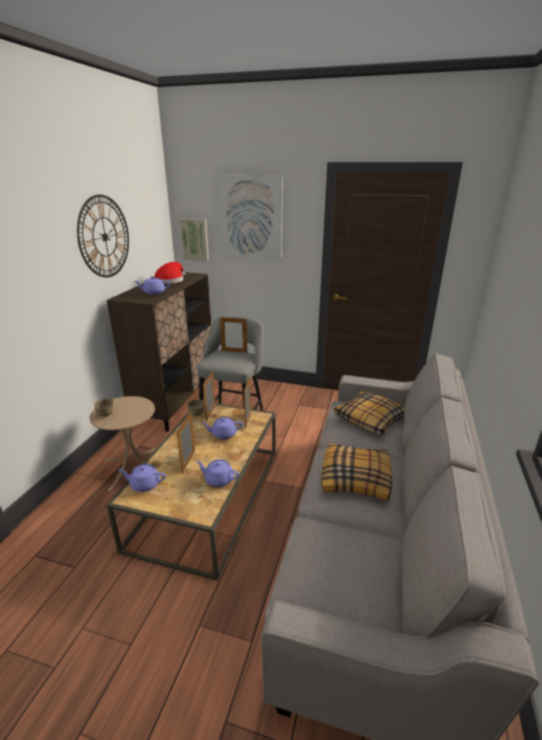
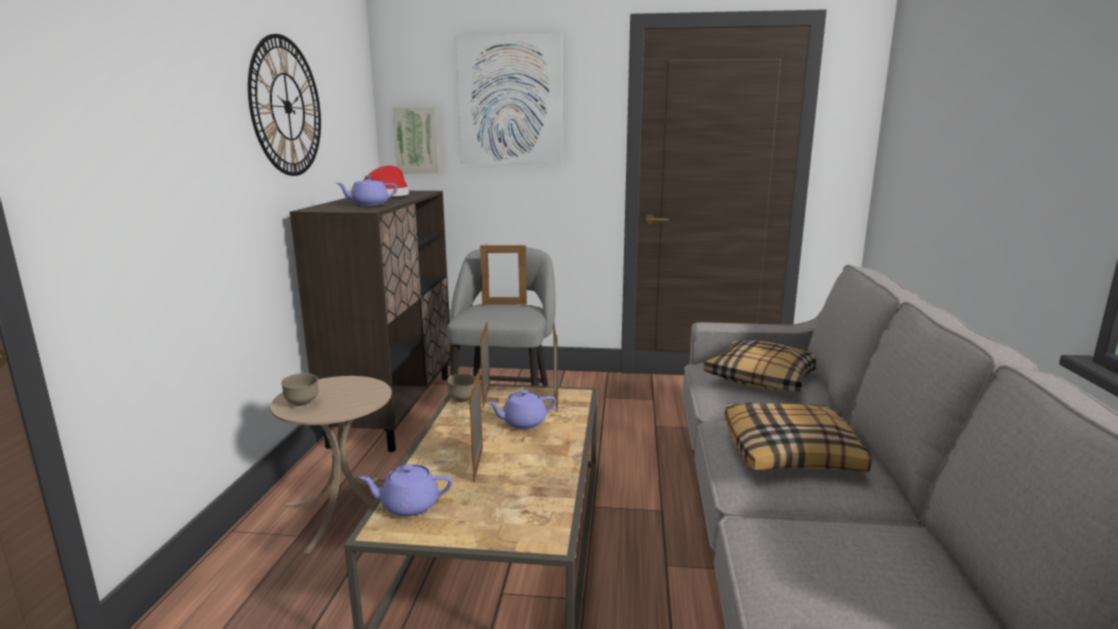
camera: 10 degrees left, 10 degrees down
(218, 480) = (546, 485): purple teapot -> none

